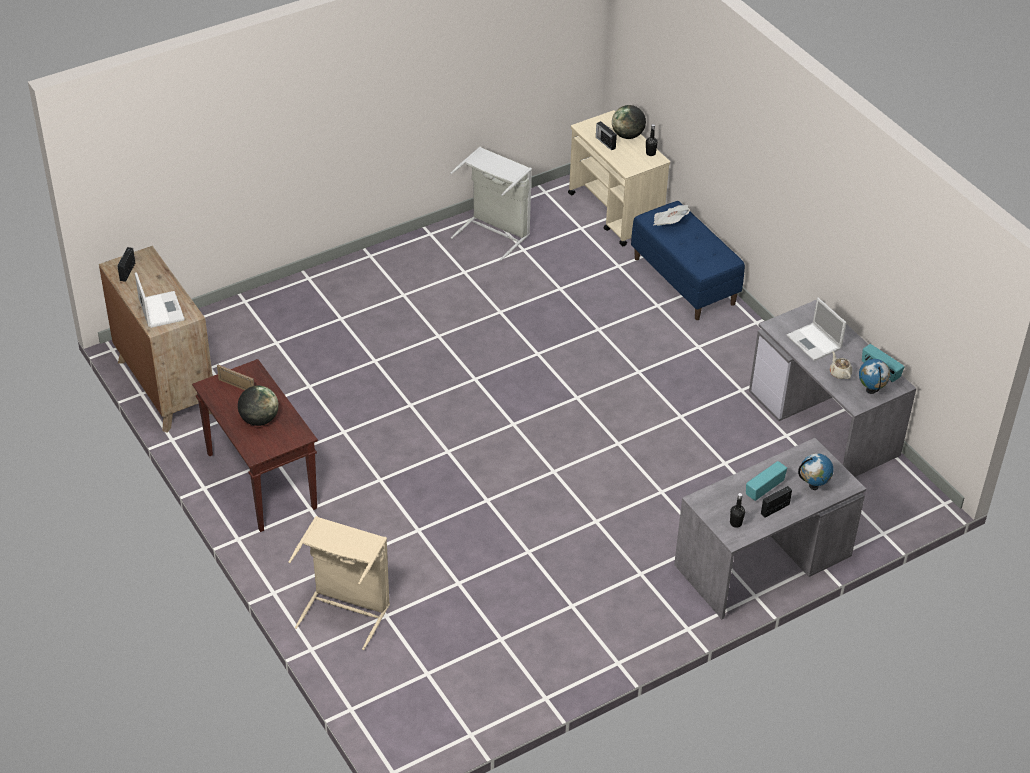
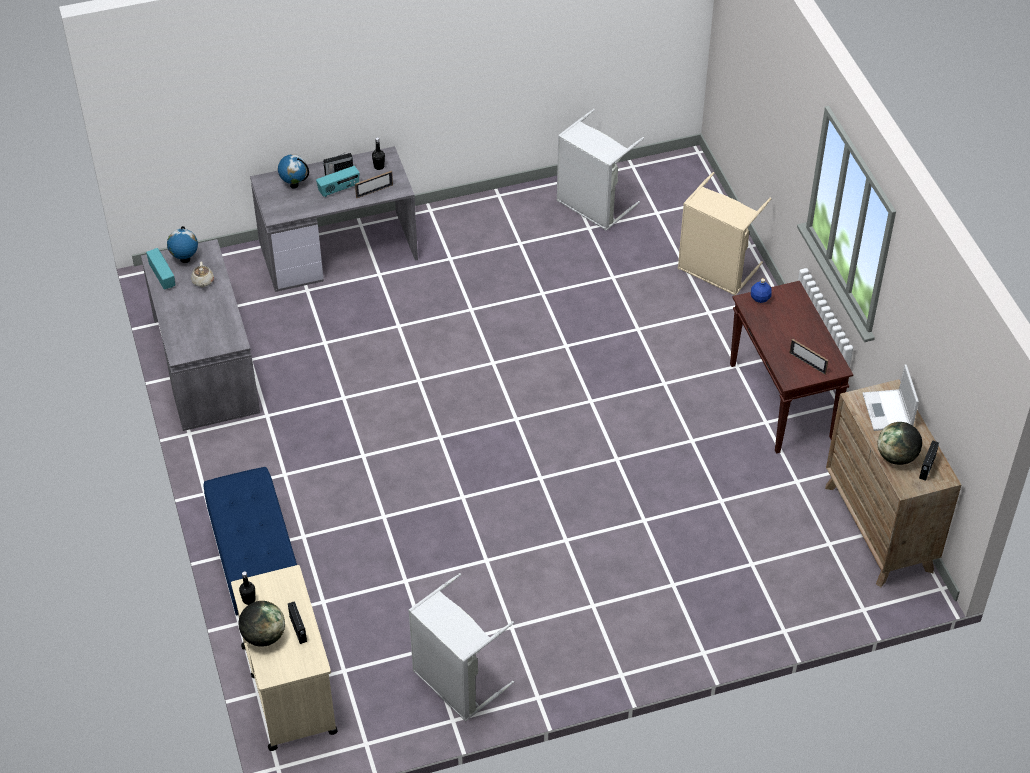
camera: 165 degrees left, 5 degrees up
(259, 420) = (787, 323): globe -> globe (896, 457)
(288, 440) = (760, 298): none -> blue bottle
(504, 667) = (592, 206): none -> grey laundry basket
(669, 223) = (260, 553): newspaper -> none
(725, 493) = (374, 191): none -> picture frame
(814, 342) = (206, 317): laptop -> none

